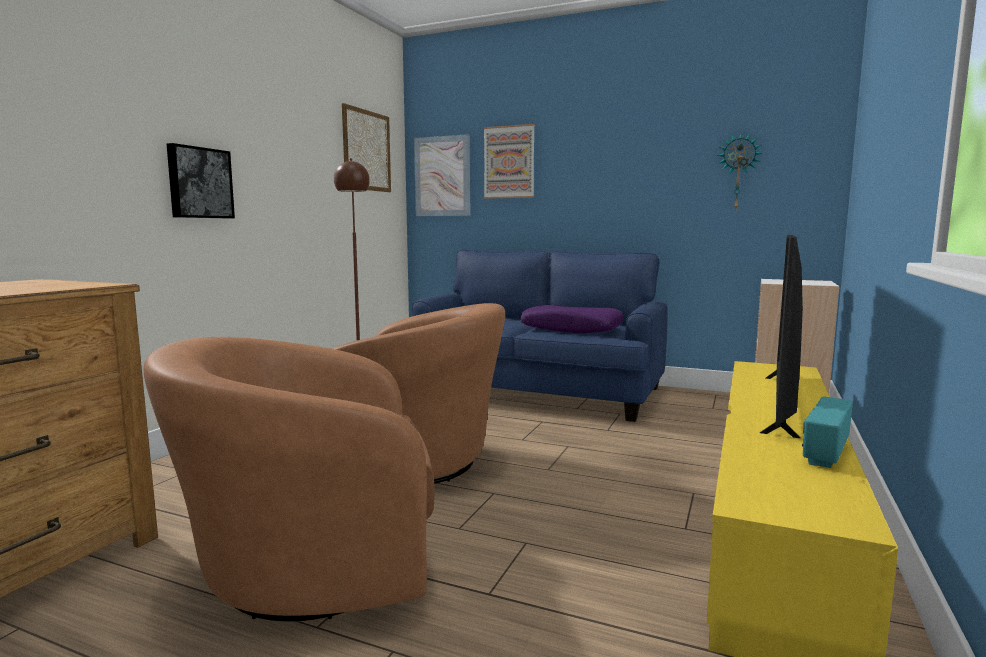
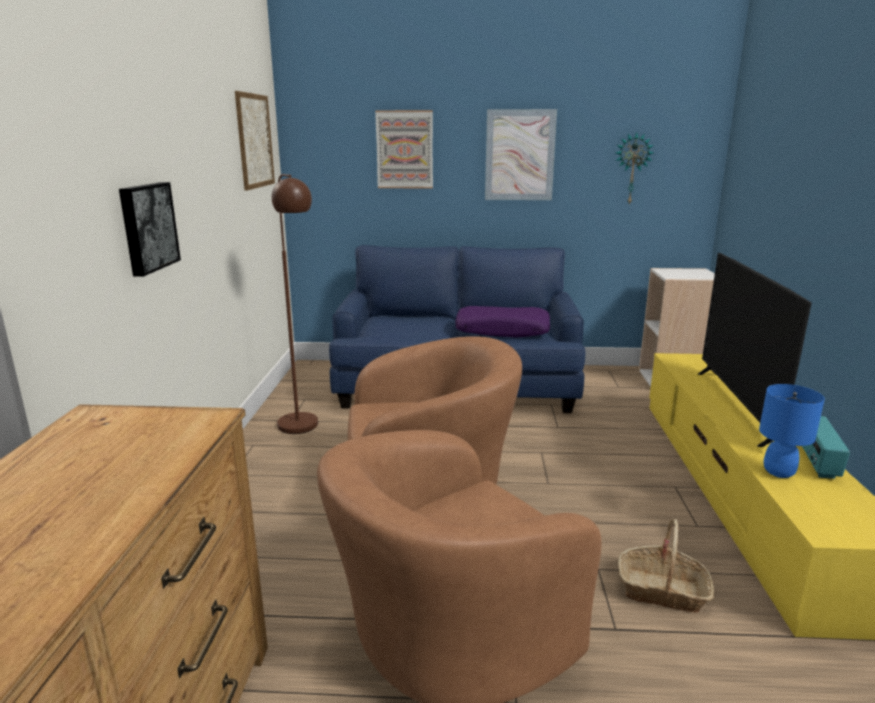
camera: 20 degrees left, 10 degrees up
(442, 176) = (326, 162): picture -> picture (519, 155)
(580, 573) = (662, 590): none -> basket
(758, 454) = (779, 473): none -> blue table lamp

